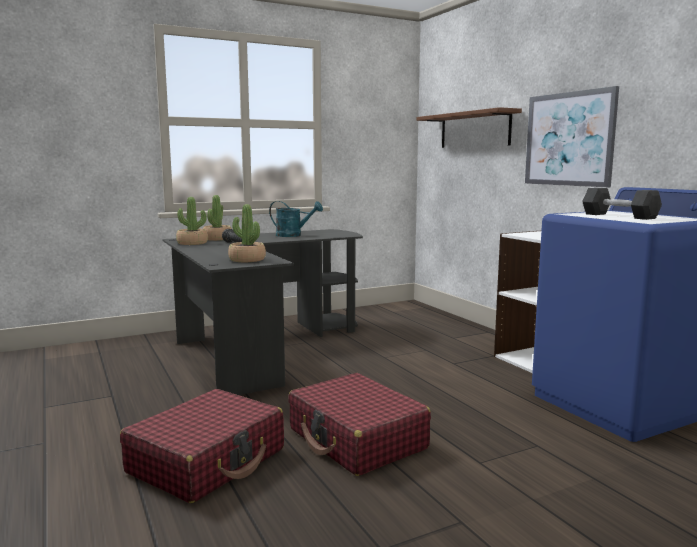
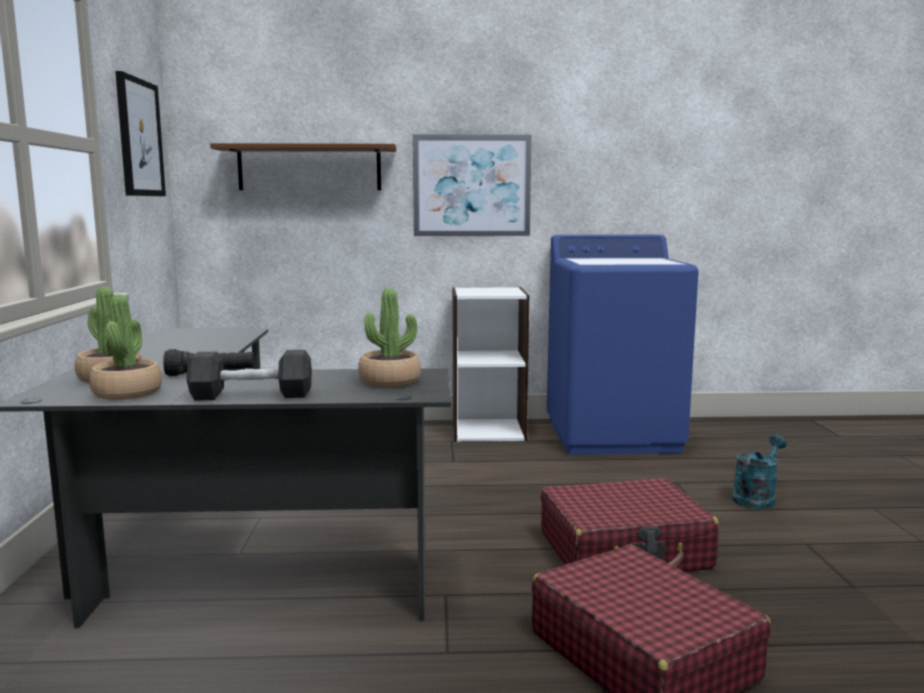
camera: 65 degrees left, 0 degrees up
(293, 235) = (183, 347): turquoise watering can -> turquoise watering can (756, 498)
(374, 117) = (139, 138): none -> picture
(619, 216) = (621, 261): black dumbbell -> black dumbbell (252, 395)

